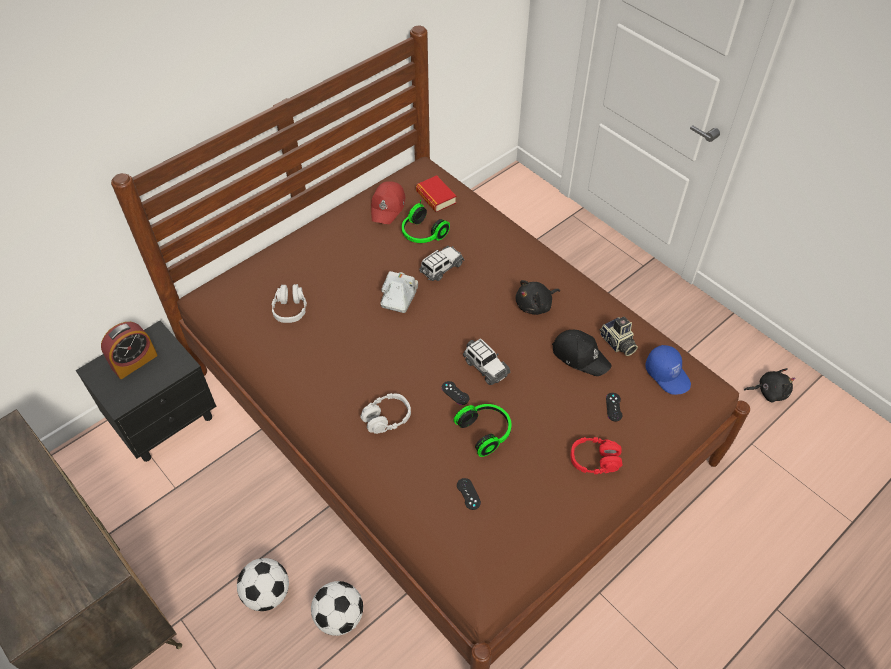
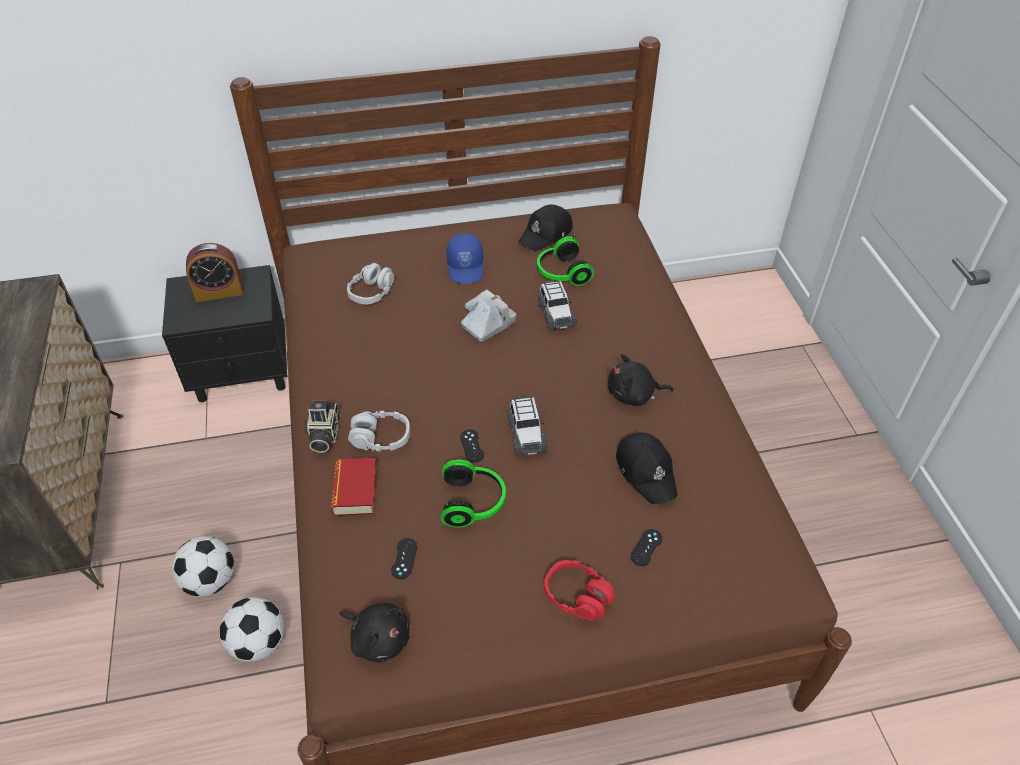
camera: 30 degrees right, 5 degrees down
(388, 207) = (546, 234): red cap -> black cap
(436, 197) = (605, 243): book -> book (355, 490)
(441, 268) = (555, 314): toy car -> toy car turned 90 degrees clockwise
(617, 343) = (704, 478): camera -> camera (323, 435)
(668, 374) = (744, 543): blue cap -> blue cap (466, 267)
(769, 392) = (937, 658): black plush toy -> black plush toy (379, 638)

